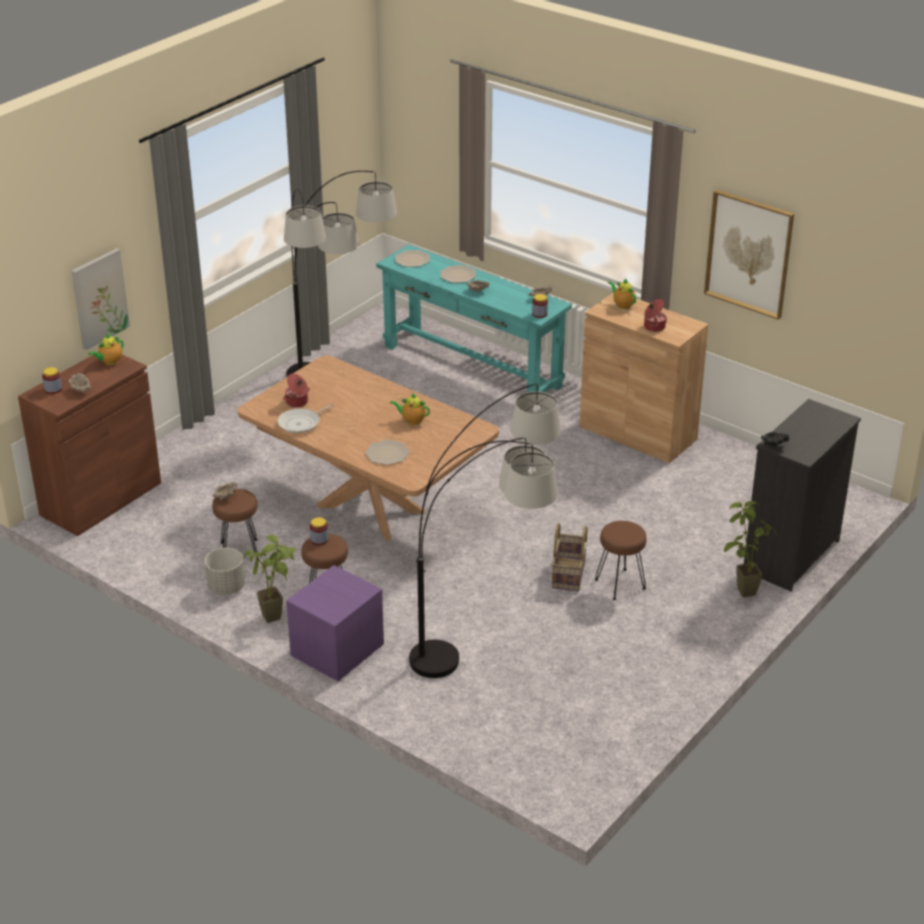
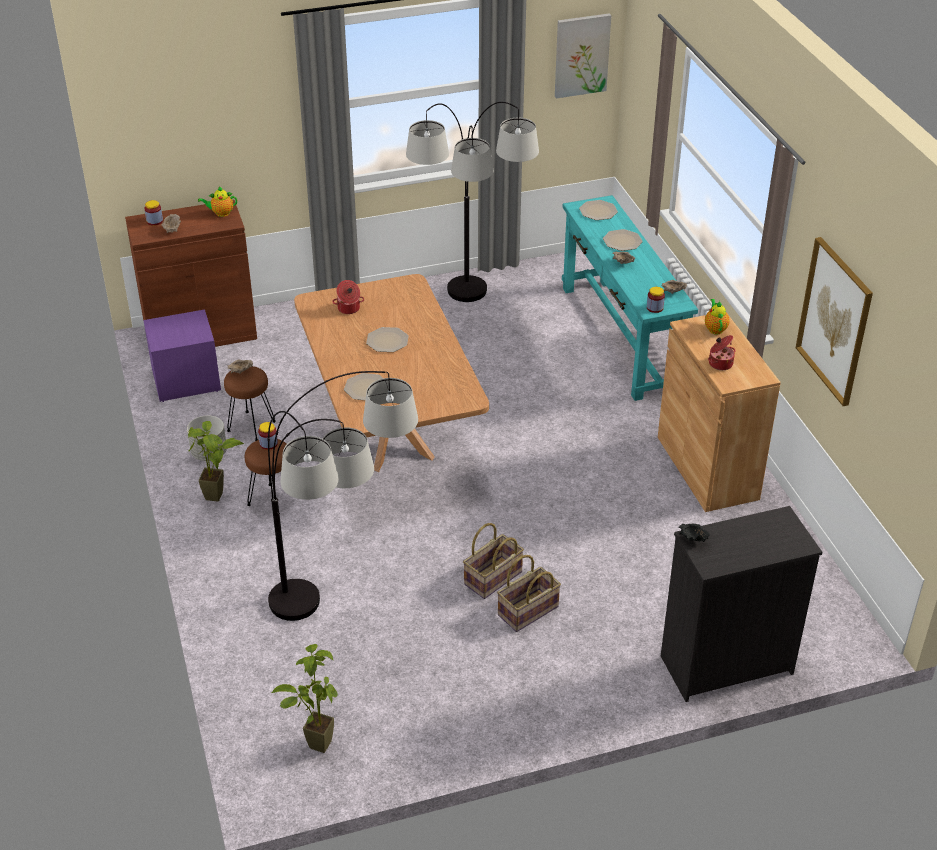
camera: 35 degrees right, 5 degrees up
(99, 298) = (231, 152): picture -> picture (581, 55)
(301, 423) = (330, 329): frying pan -> none
(337, 651) = (230, 552): purple nightstand -> purple nightstand (186, 380)
(361, 413) = (387, 341): none -> plate
(412, 420) = (421, 366): teapot -> none
(620, 585) = (528, 611): brown stool -> basket
(738, 592) = (632, 676): potted plant -> potted plant (314, 740)

